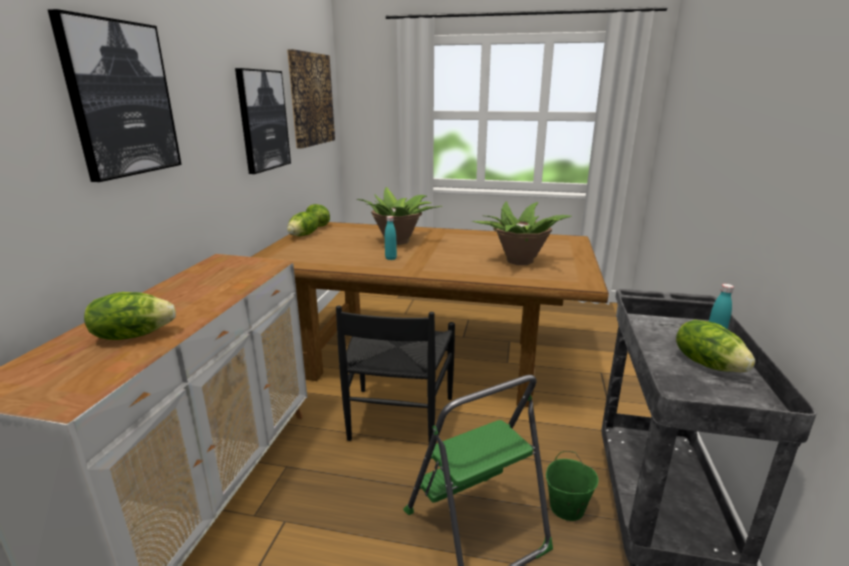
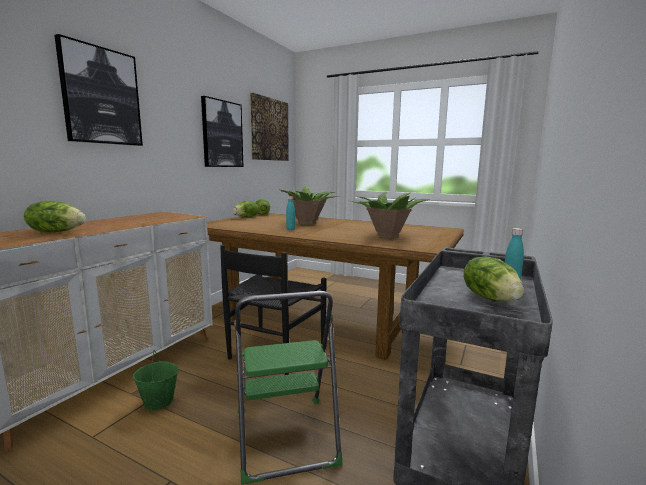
camera: 15 degrees right, 10 degrees down
(566, 508) = (374, 437): green bucket -> green bucket (158, 402)

